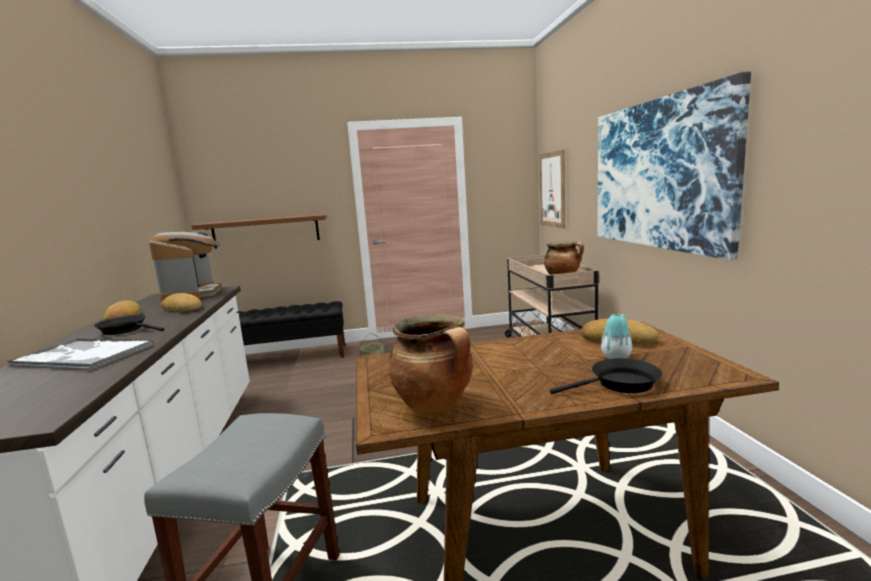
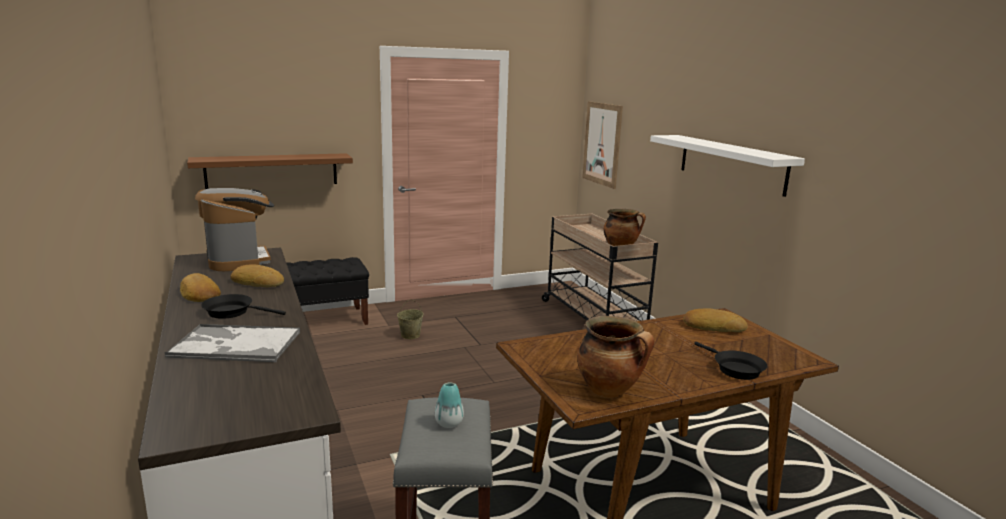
camera: 15 degrees left, 5 degrees up
(616, 357) = (720, 344): vase -> vase (449, 423)
(620, 384) = (734, 369): black frying pan -> black frying pan turned 90 degrees clockwise
(658, 174) = (731, 163): picture -> white shelf

